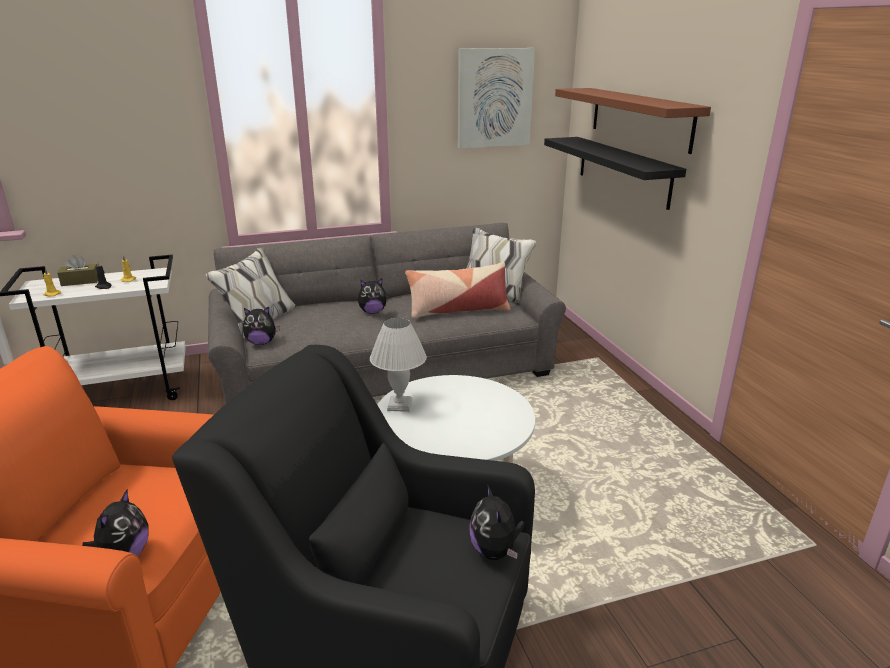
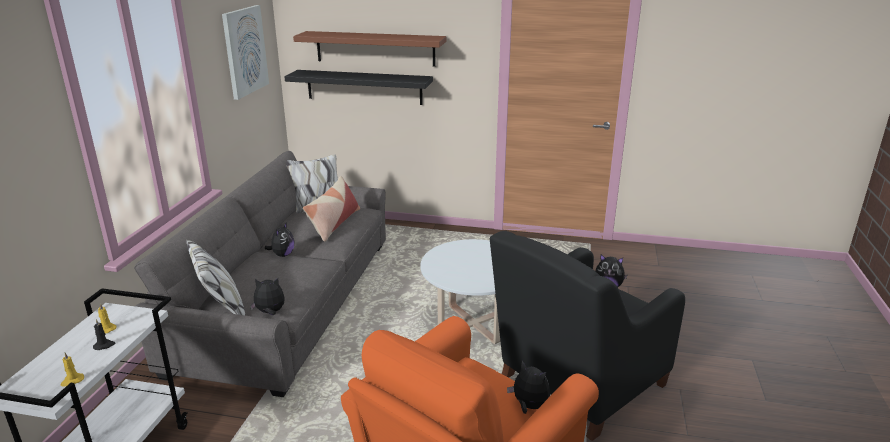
camera: 60 degrees left, 0 degrees up
(80, 281) = (57, 360): brown tissue box -> none
(261, 342) = (270, 312): plush toy -> plush toy turned 120 degrees counterclockwise
(400, 405) = (448, 277): white table lamp -> none

